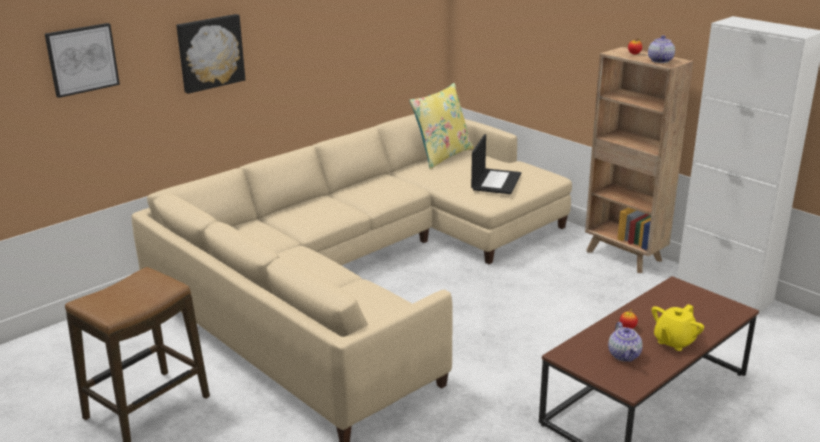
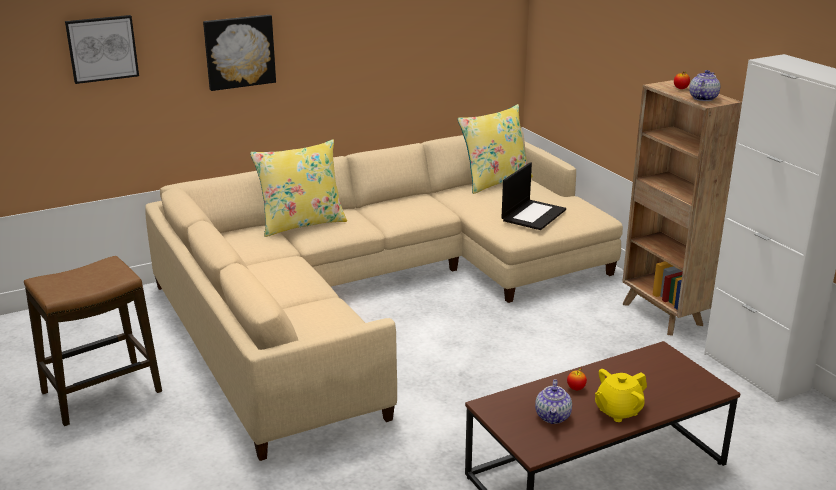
camera: 15 degrees right, 0 degrees up
(288, 215) = (301, 224): none -> yellow pillow

